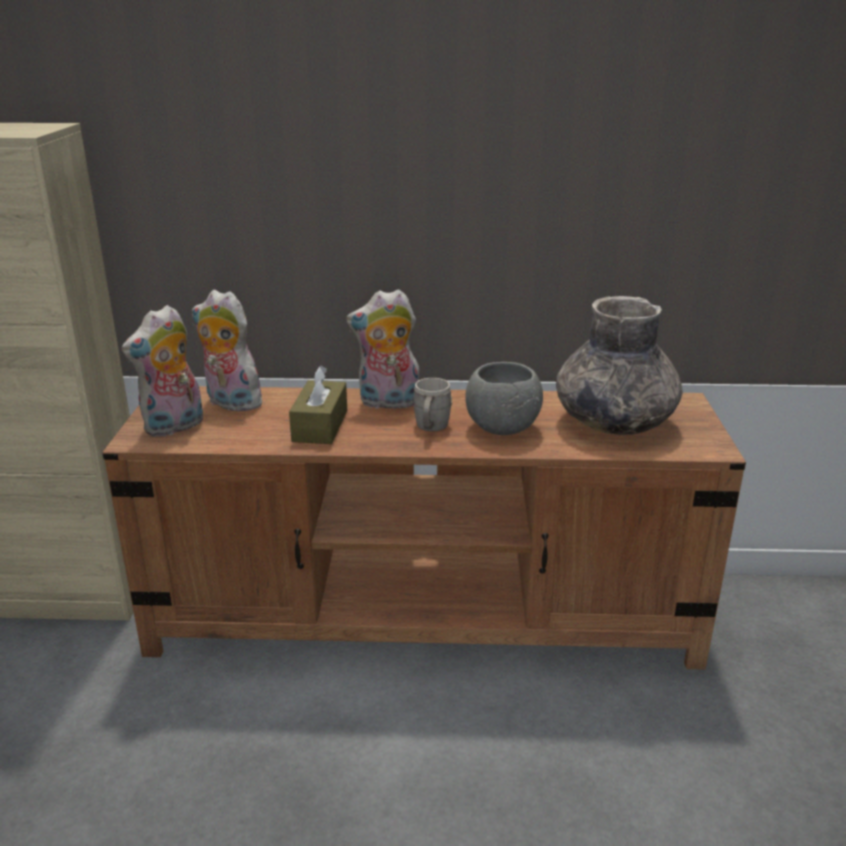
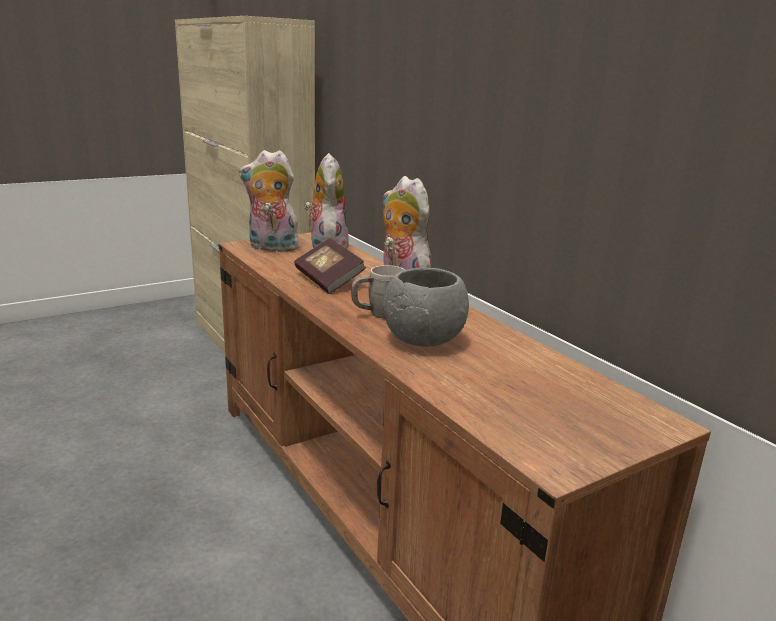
camera: 55 degrees right, 5 degrees down
(320, 426) = (328, 280): brown tissue box -> book
(613, 422) = (523, 388): grey vase -> none

